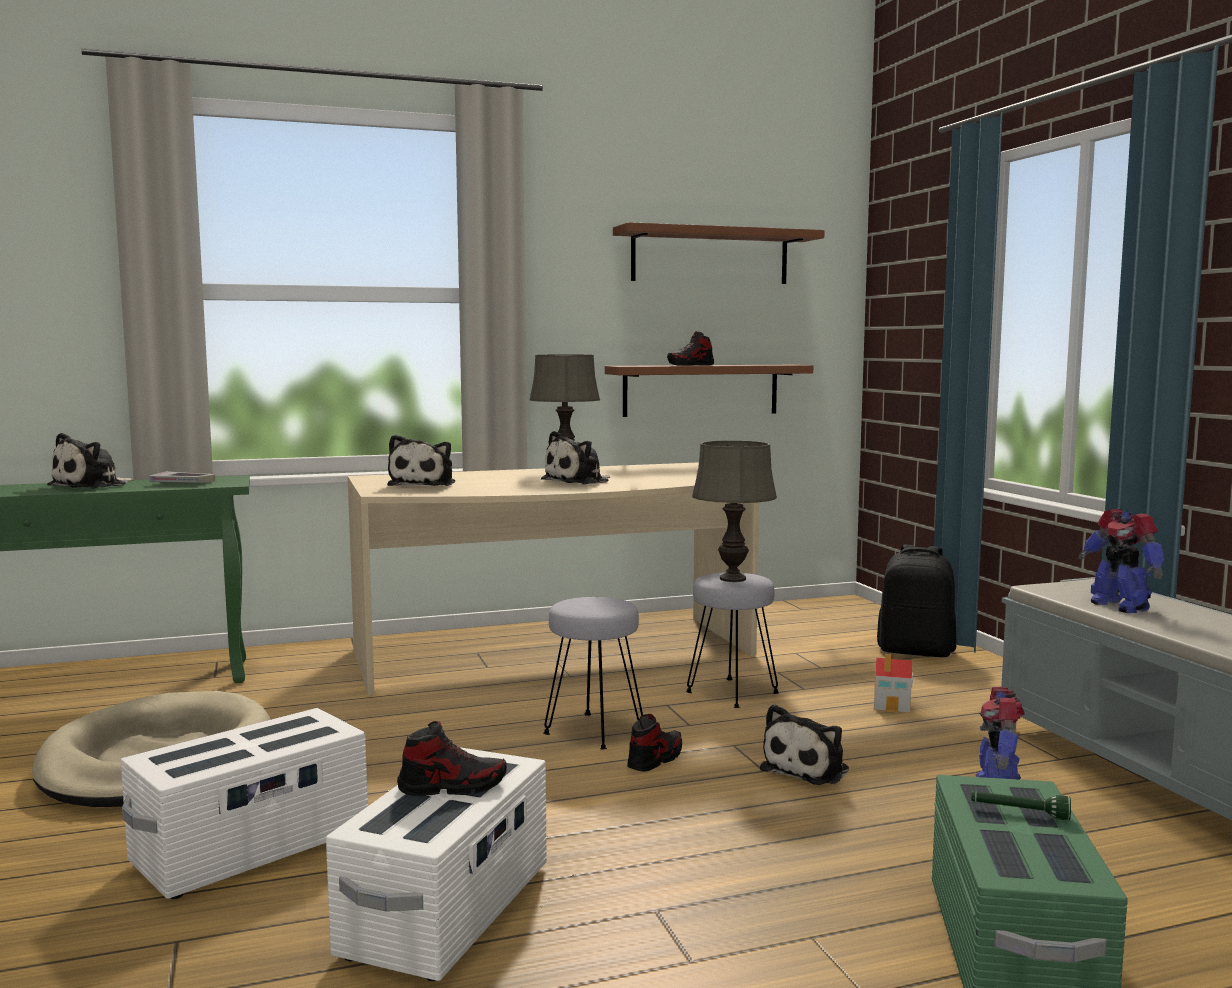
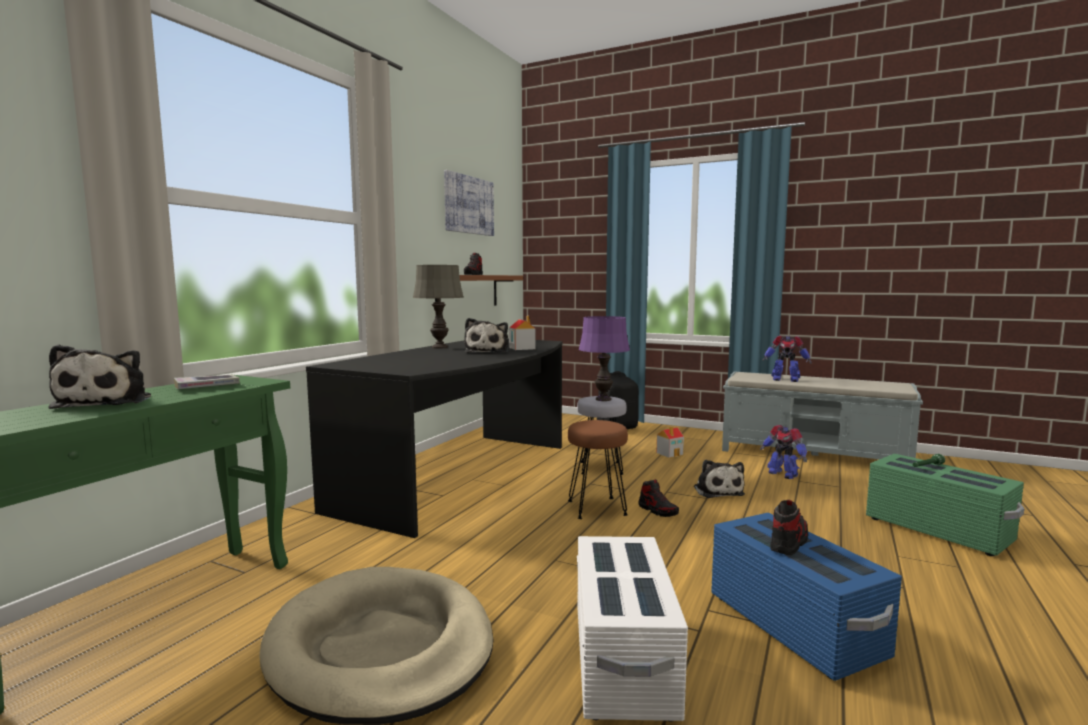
camera: 45 degrees left, 0 degrees up
(424, 484) = (405, 364): plush toy -> none
(448, 911) = (794, 625): white storage box -> blue storage box
(556, 655) = (465, 476): beige desk -> black desk
(593, 731) = (596, 508): grey stool -> brown stool
(641, 482) = (522, 348): none -> toy house
(655, 759) = (658, 510): shoe -> shoe turned 150 degrees clockwise
(710, 256) = (468, 205): brown shelf -> picture
(733, 579) = (603, 399): grey table lamp -> purple table lamp

